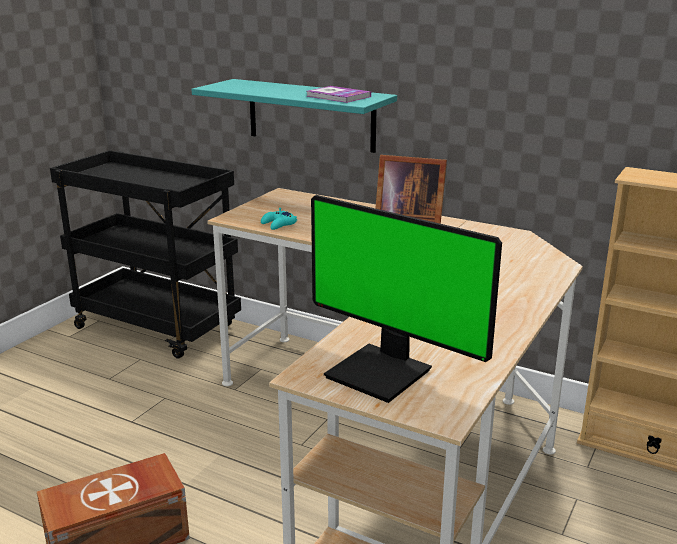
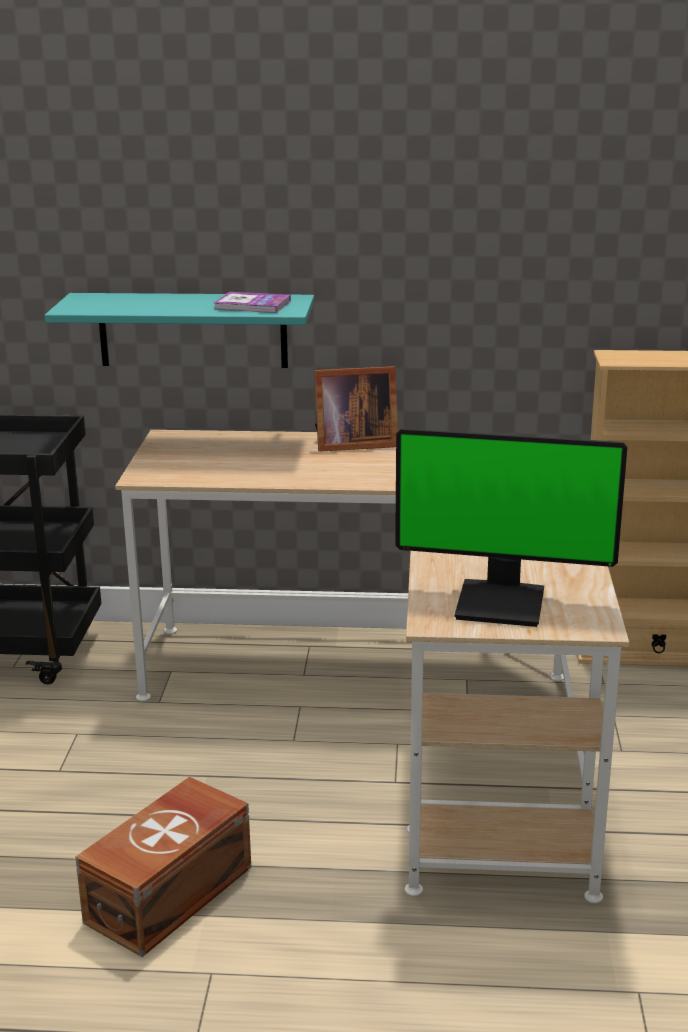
camera: 25 degrees left, 0 degrees up
(278, 224) = (211, 474): turquoise game controller -> none

